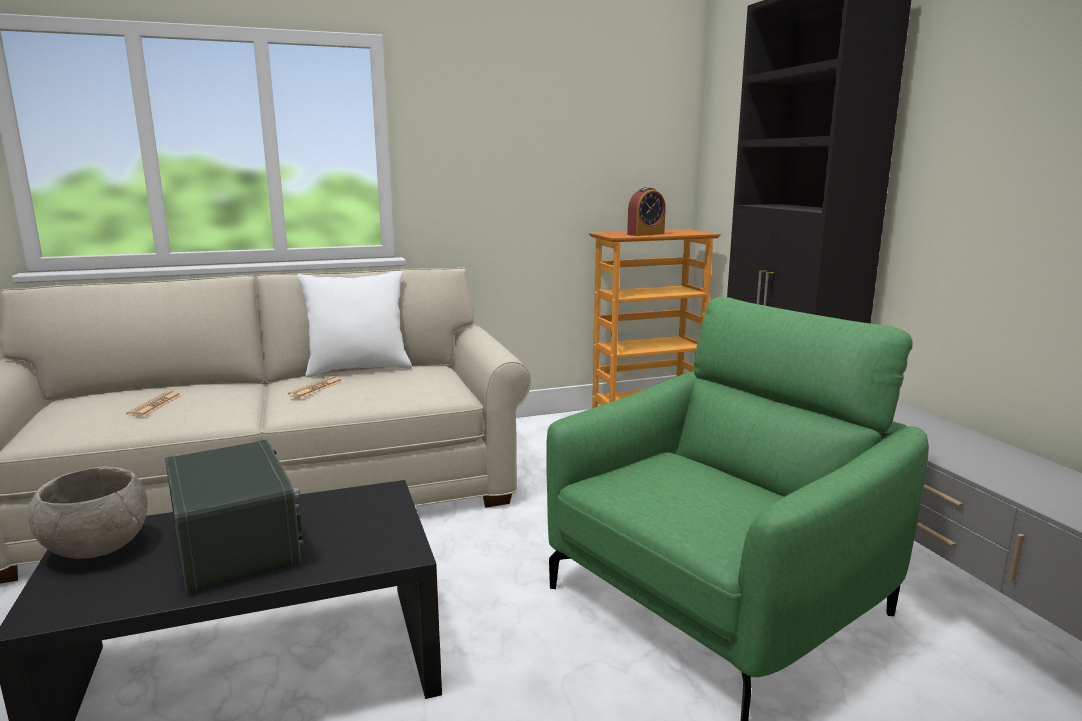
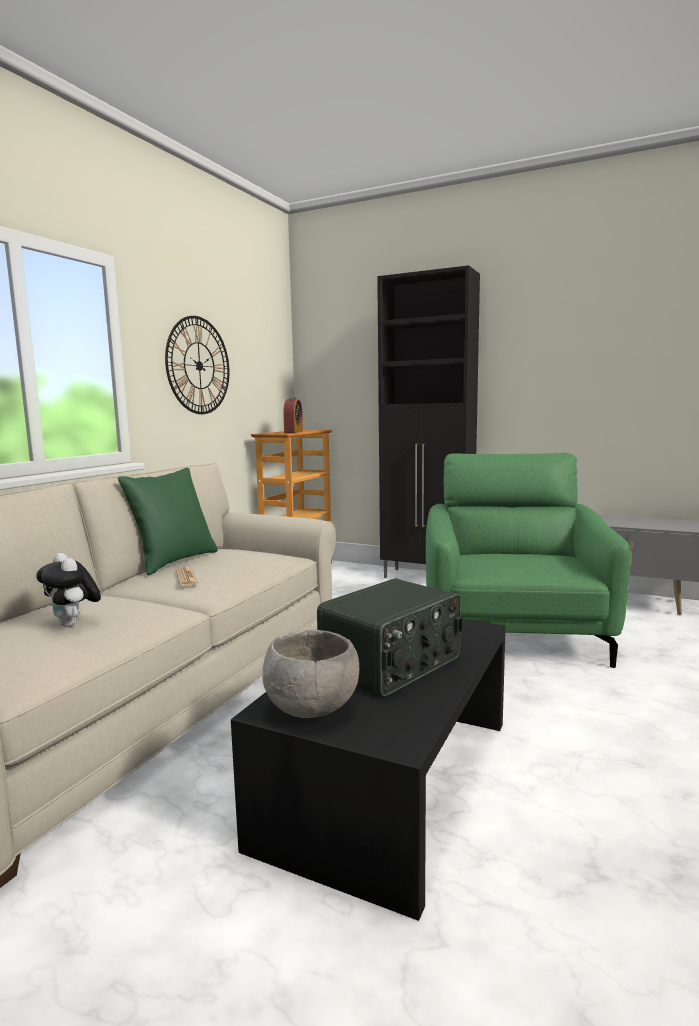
camera: 45 degrees left, 5 degrees down
(155, 405) = (73, 624): newspaper -> plush toy
(238, 545) = (392, 664): radio -> radio turned 120 degrees clockwise
(358, 369) = (174, 561): white pillow -> green pillow
(509, 148) = (199, 365): none -> wall clock

